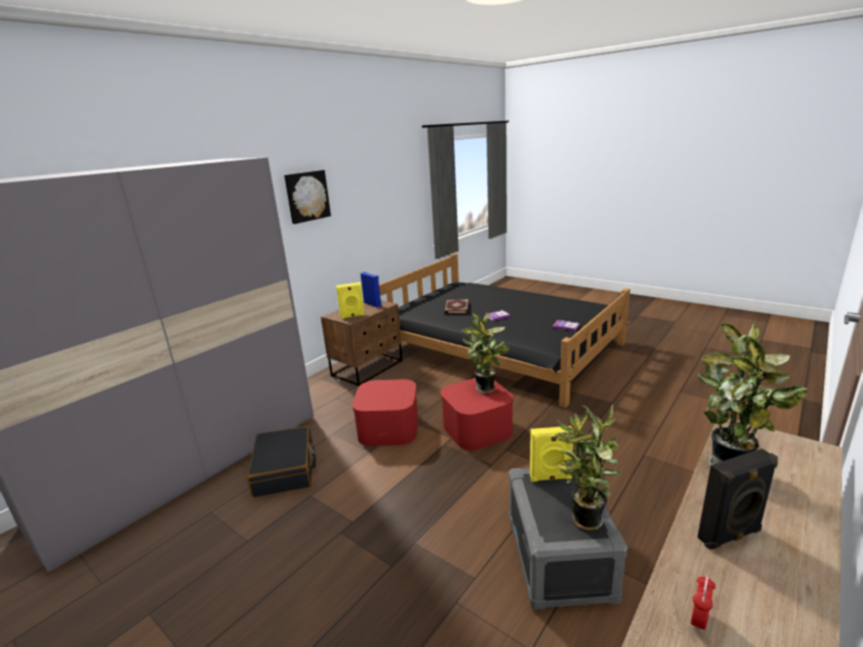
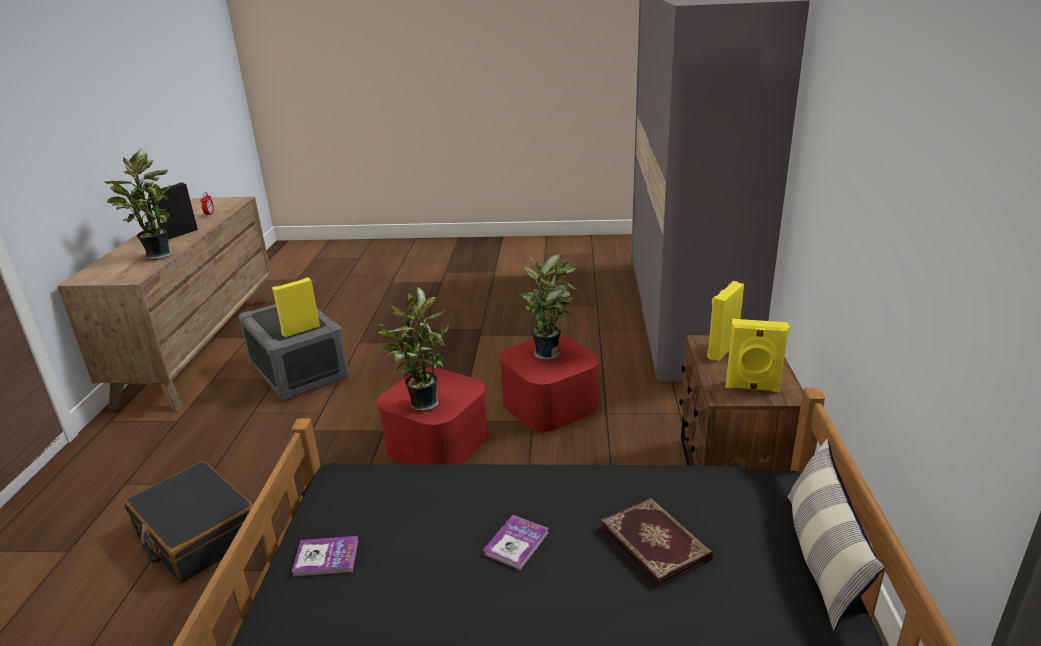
camera: 145 degrees right, 5 degrees up
(285, 470) = (592, 339): black suitcase -> black suitcase (197, 534)
(307, 196) = (861, 116): picture -> none
(373, 304) = (752, 388): blue speaker -> yellow speaker
(417, 300) = (821, 557): none -> pillow
(583, 521) = (269, 315): potted plant -> potted plant (549, 353)

